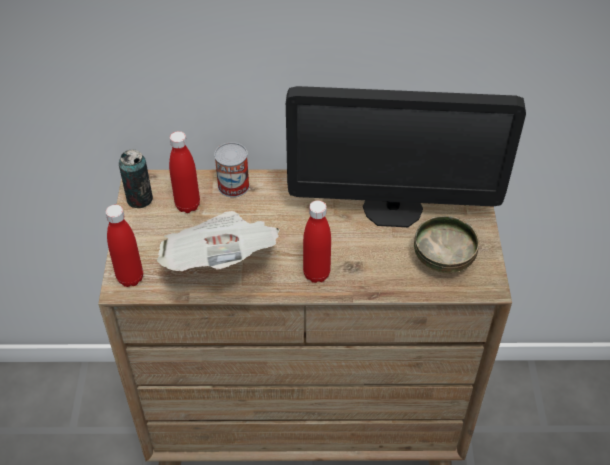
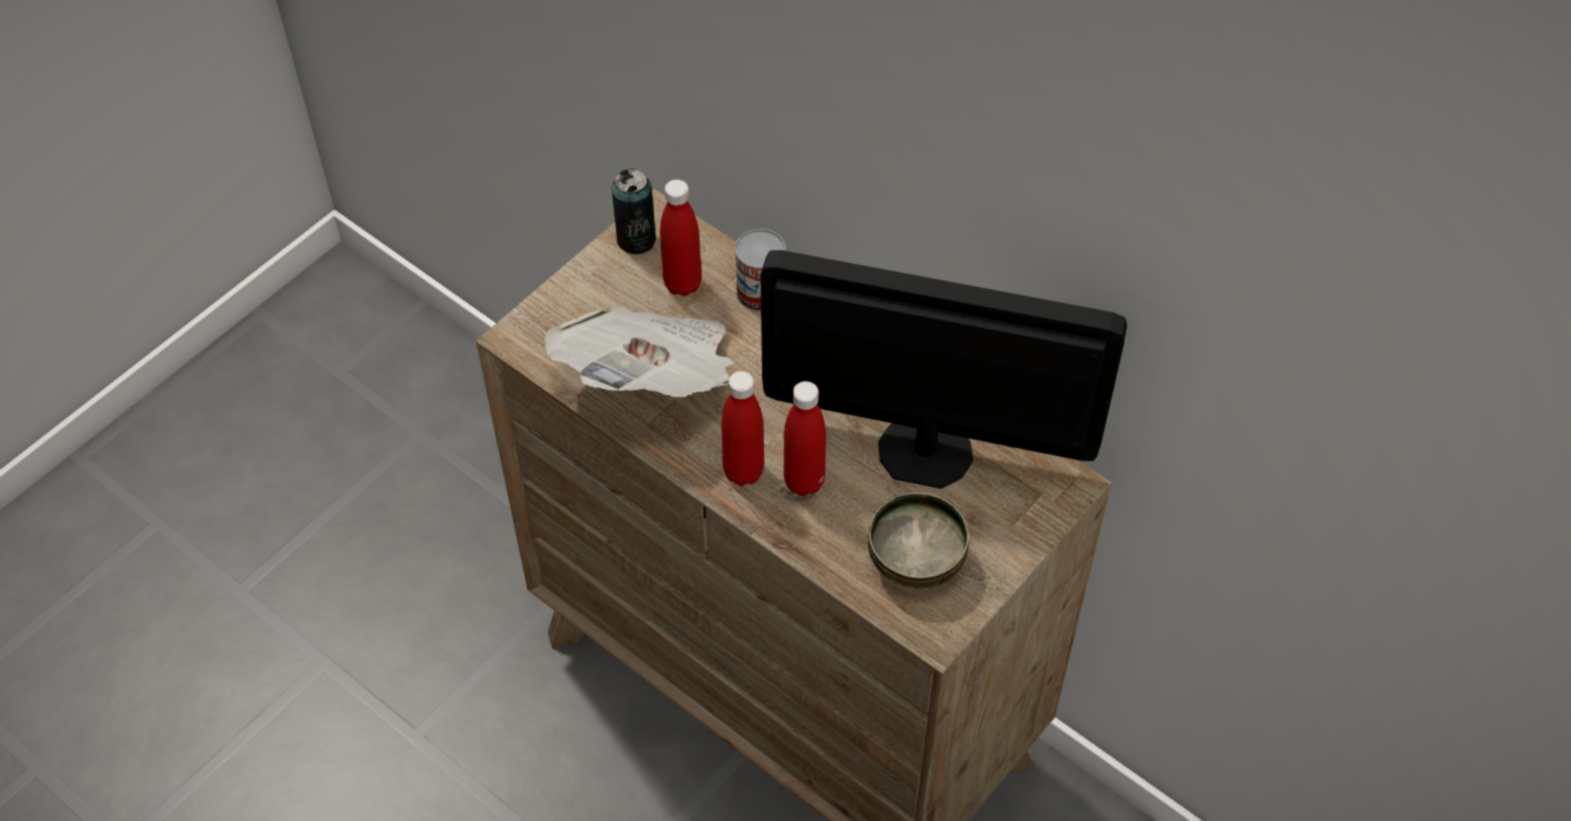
camera: 40 degrees right, 5 degrees up
(130, 278) = (535, 333): red bottle -> red bottle (804, 481)
(392, 208) = (925, 452): monitor -> monitor turned 150 degrees clockwise

